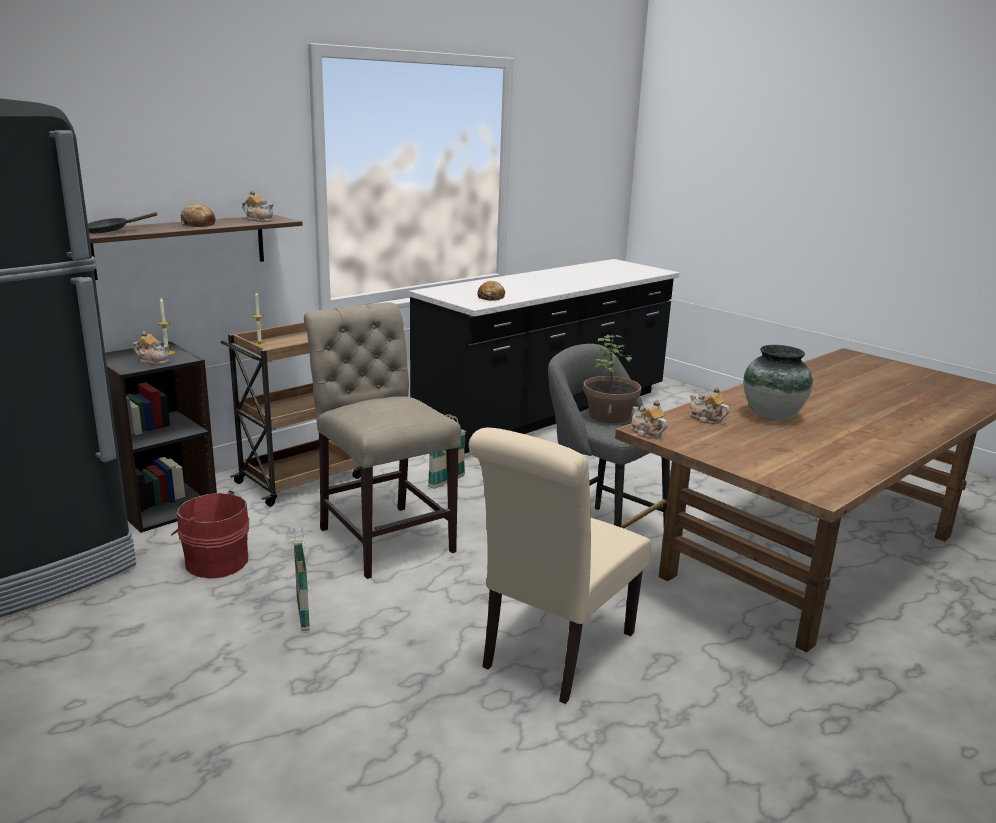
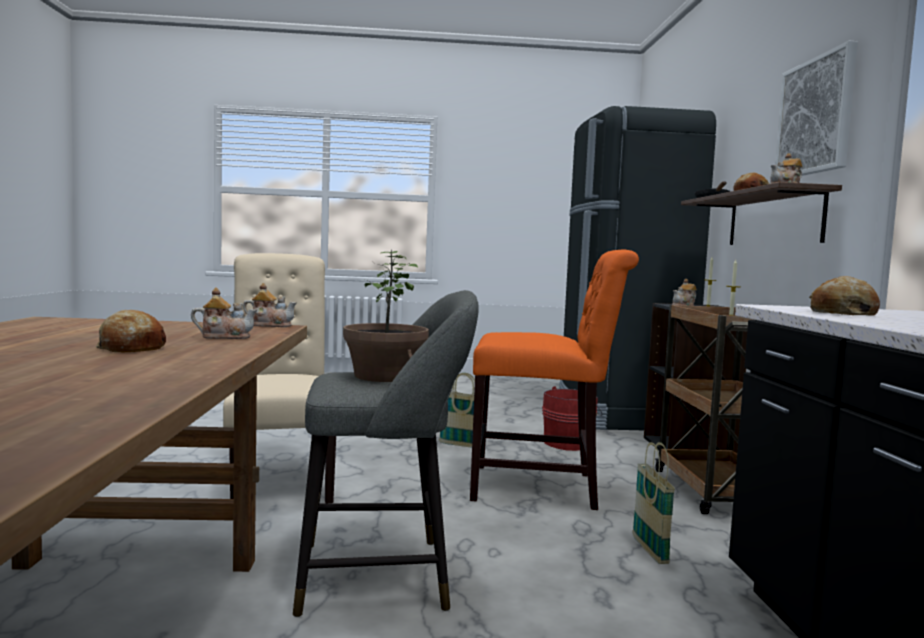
camera: 130 degrees right, 15 degrees down
(228, 151) = (815, 116): none -> picture
(383, 536) = (542, 488): beige chair -> orange chair
(772, 416) = (131, 348): vase -> bread

